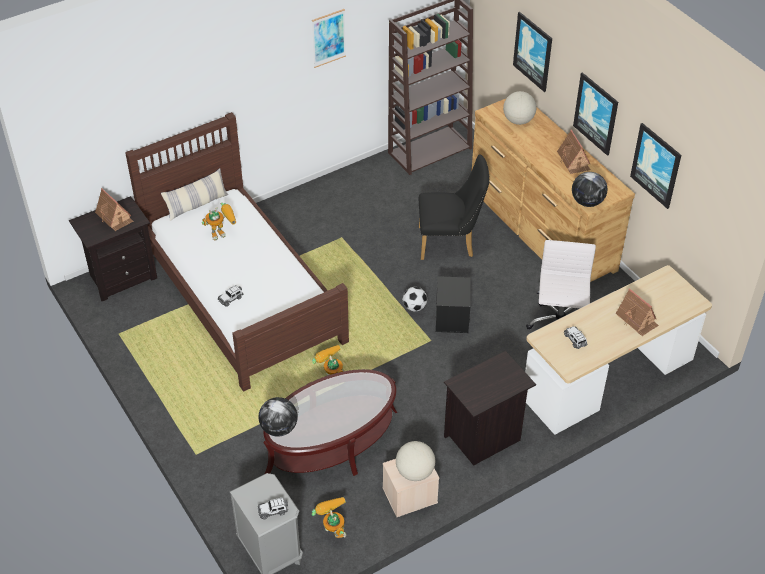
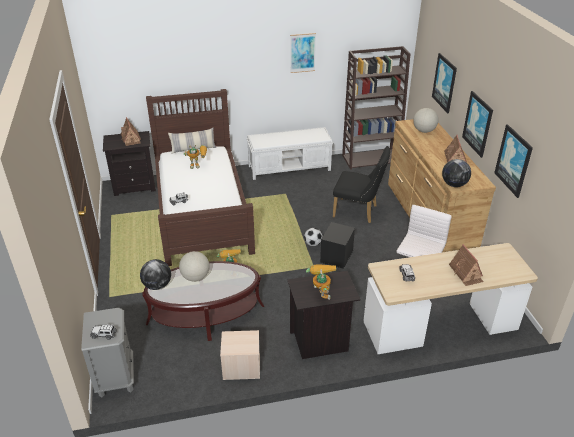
camera: 20 degrees right, 10 degrees down
(326, 192) = (290, 168): none -> white bench
(332, 529) = (170, 374): toy robot -> toy robot (321, 292)
(415, 472) = (242, 345): globe -> globe (195, 277)

